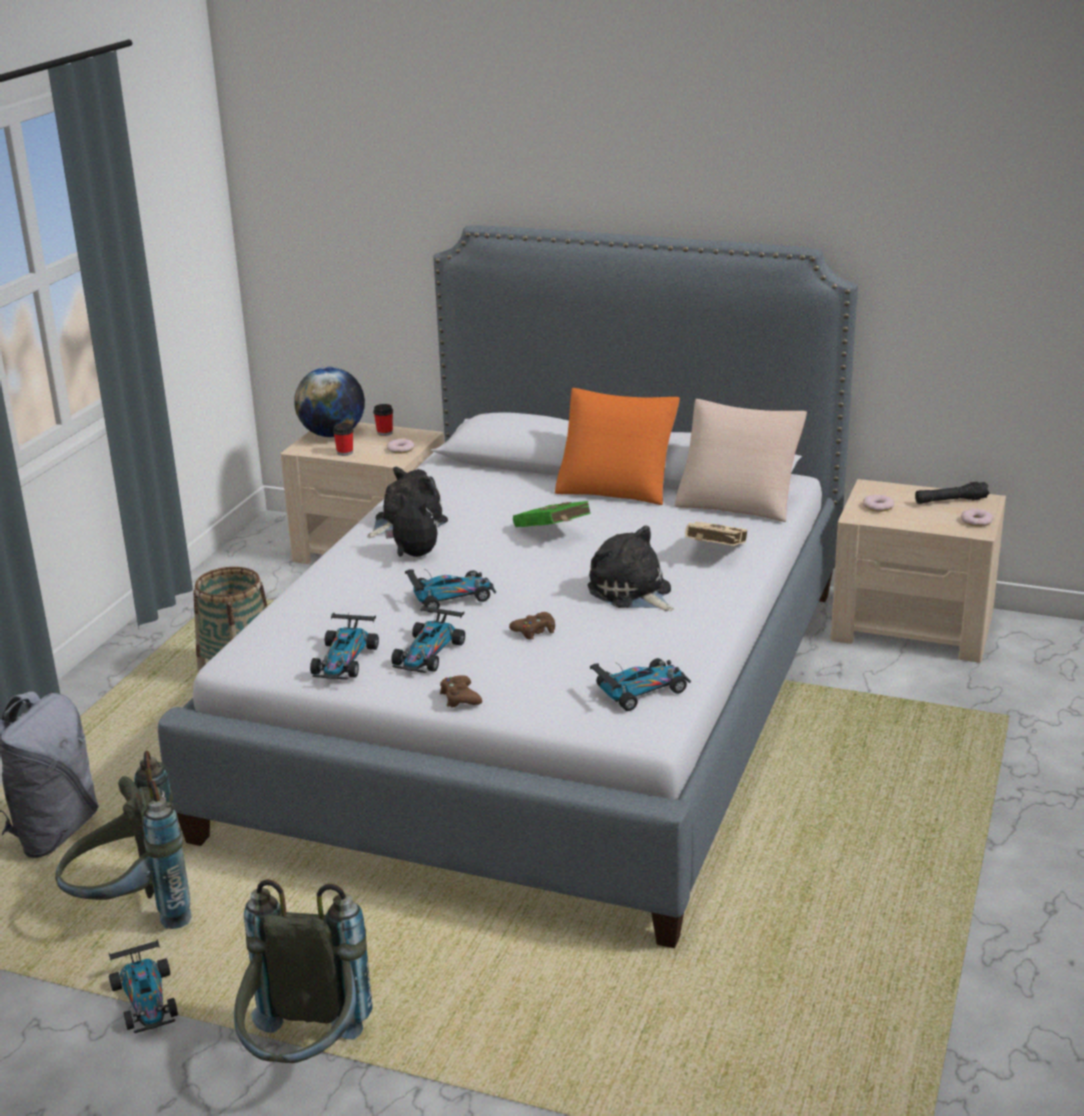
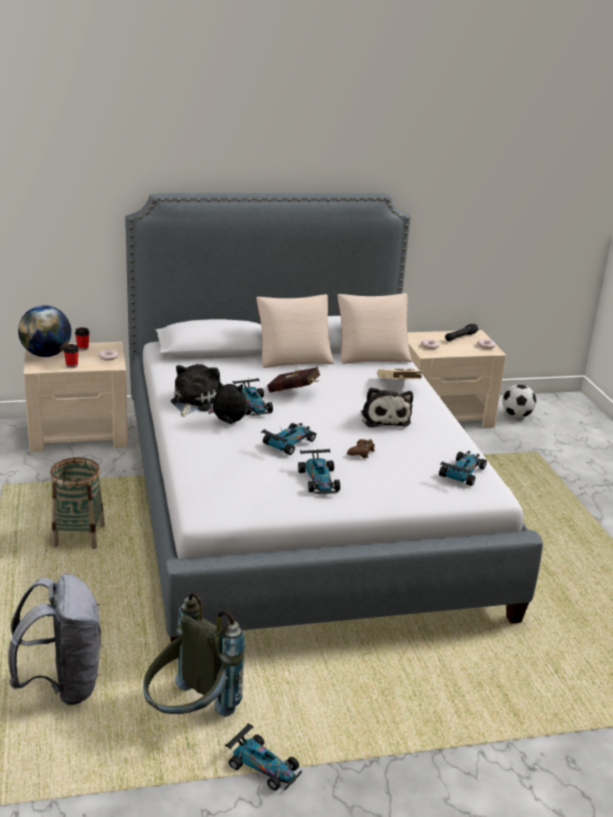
camera: 35 degrees left, 0 degrees up
(305, 1059) = (402, 762): grey backpack -> none
(344, 659) = (276, 496): toy car -> toy car (253, 405)
(460, 698) = (373, 502): brown game controller -> none
(553, 534) = (295, 392): green book -> red book
(617, 487) = (294, 357): orange pillow -> beige pillow
(632, 592) = (384, 418): plush toy -> plush toy turned 120 degrees counterclockwise
(1042, 653) = (516, 415): none -> football

